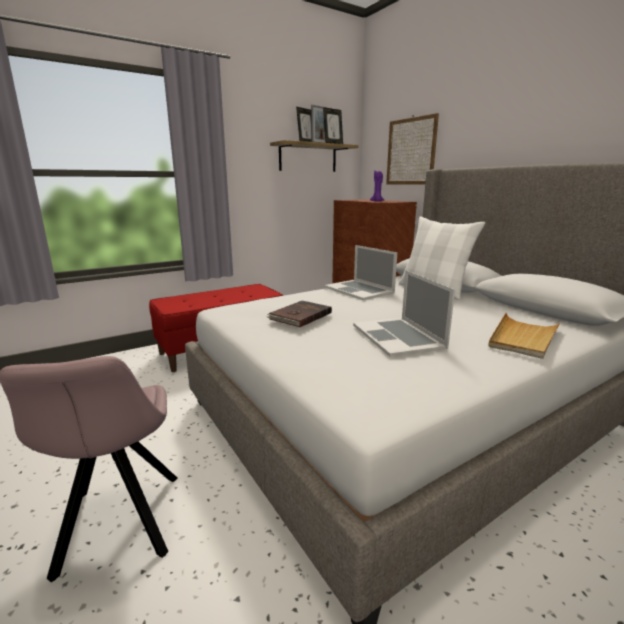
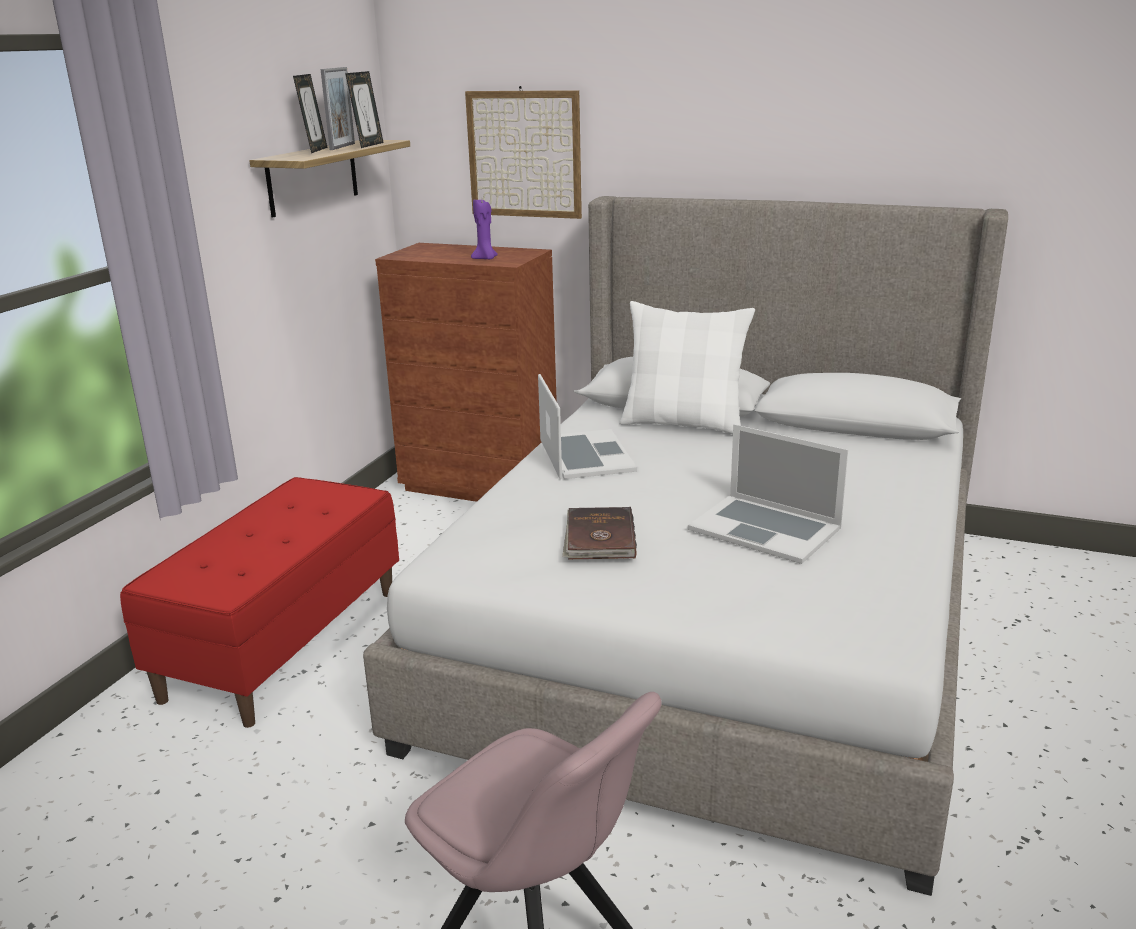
camera: 35 degrees left, 5 degrees up
(359, 290) = (585, 455): laptop -> laptop turned 120 degrees counterclockwise
(523, 338) = (886, 483): beige tray -> none

